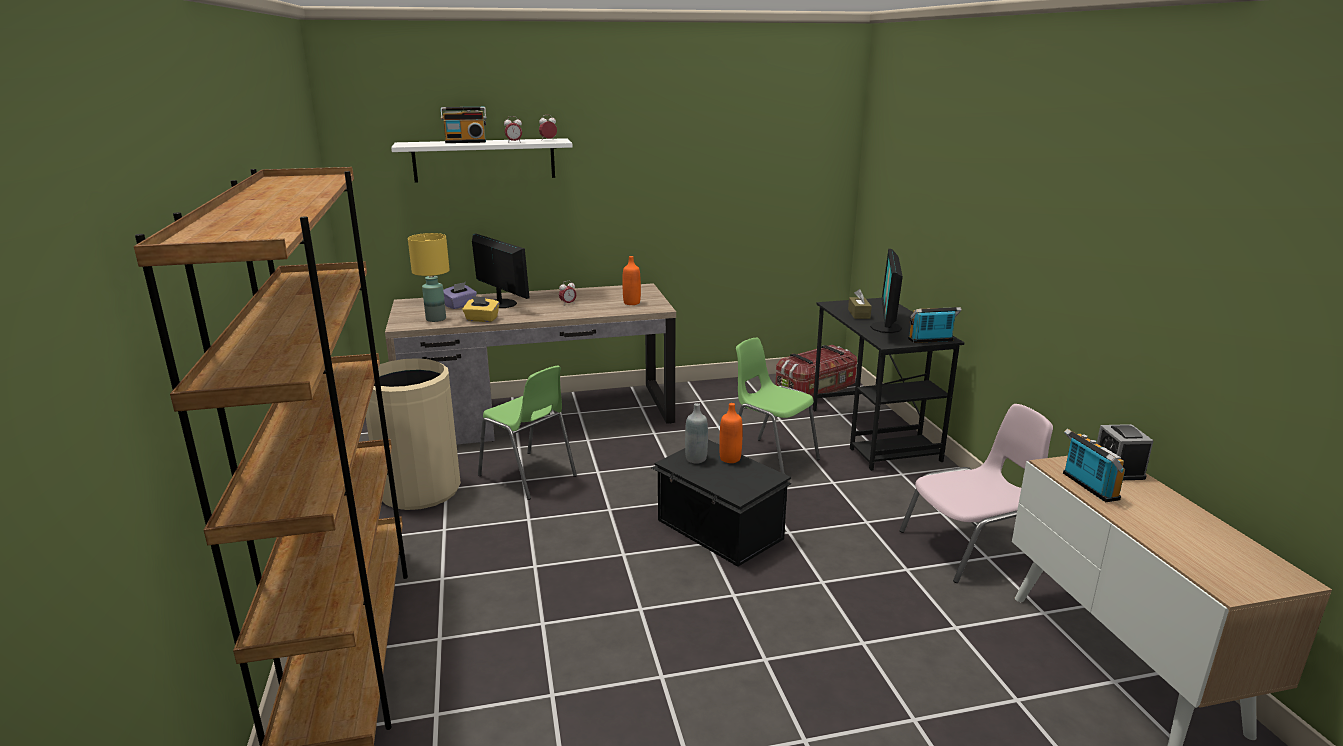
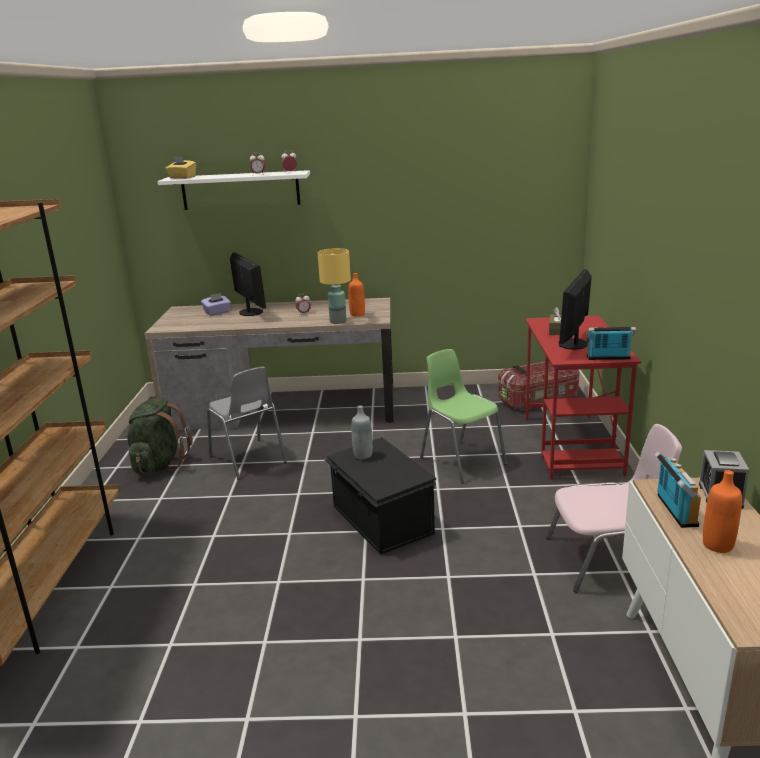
camera: 15 degrees right, 0 degrees up
(420, 490) = (159, 464): beige trash can -> green backpack
(436, 319) = (190, 323): yellow table lamp -> yellow table lamp (338, 321)
(466, 142) = (221, 175): radio -> none
(481, 319) = (225, 325): yellow tissue box -> yellow tissue box (182, 178)
(528, 476) = (248, 459): green chair -> grey chair
(730, 458) = (392, 457): orange bottle -> orange bottle (718, 545)
(874, 434) = (572, 445): black desk -> red desk

